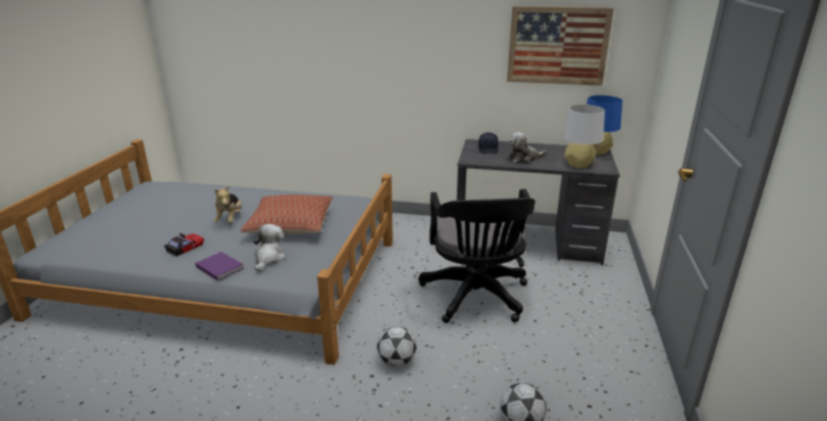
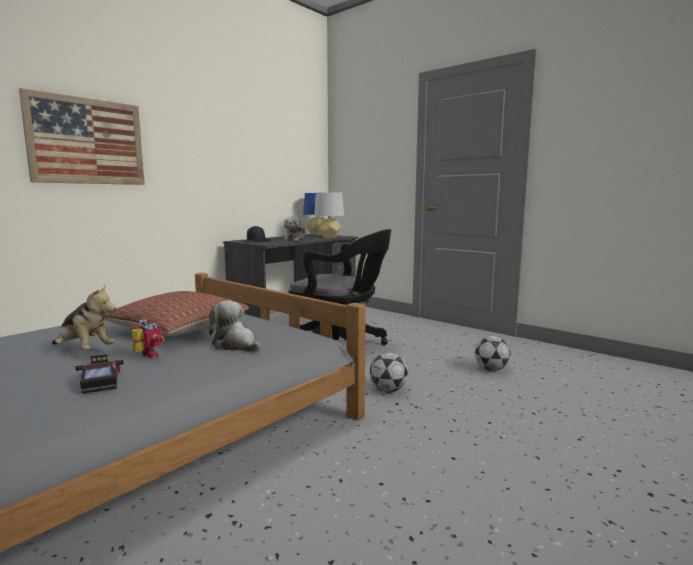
camera: 60 degrees left, 15 degrees down
(219, 267) = (205, 367): purple book -> none
(230, 240) = (146, 356): none -> toy robot
(557, 45) = (275, 156): picture -> picture (87, 141)

